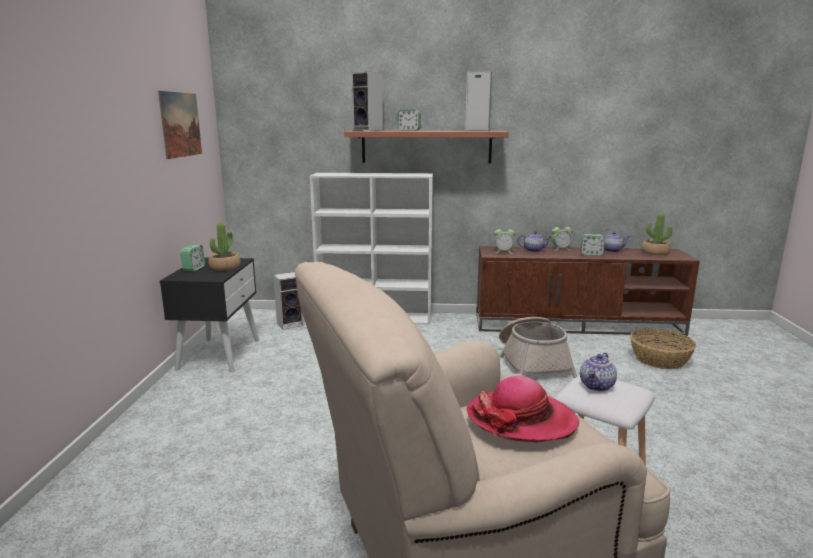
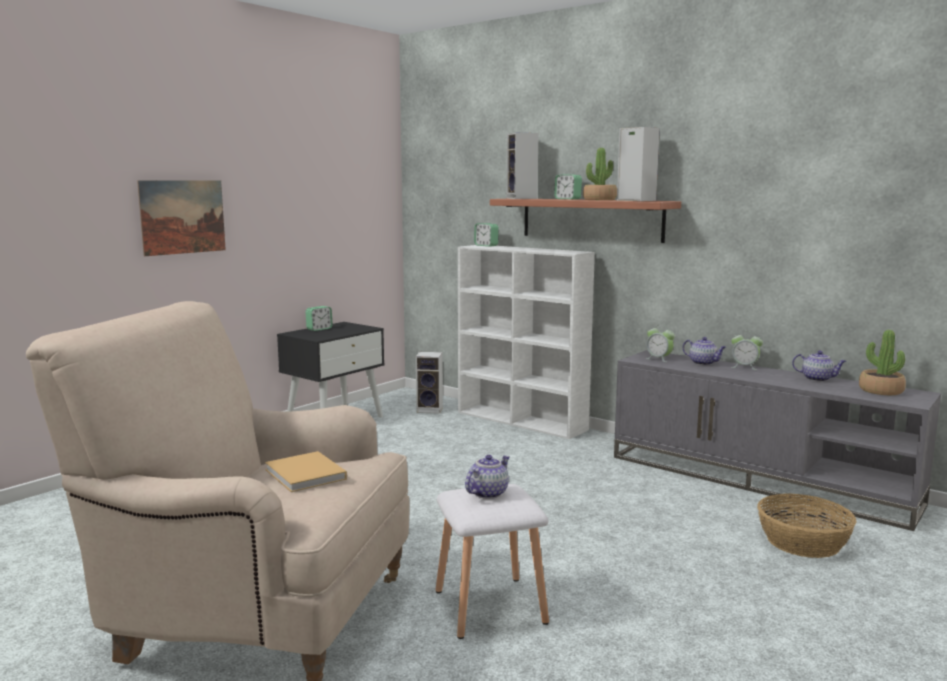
camera: 35 degrees right, 5 degrees down
(180, 124) = (337, 190): picture -> picture (183, 217)
(225, 267) = (343, 331): potted plant -> potted plant (599, 200)
(521, 419) = (306, 475): hat -> beige book
(533, 362) = (619, 500): basket -> none
(577, 324) = (760, 479): brown tv stand -> grey tv stand
(591, 254) = (772, 378): alarm clock -> alarm clock (486, 245)
(597, 386) = (487, 493): teapot -> teapot turned 150 degrees clockwise

